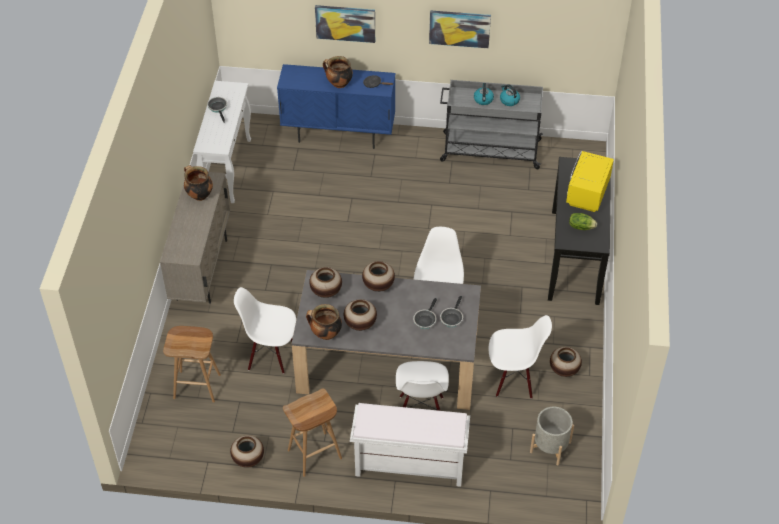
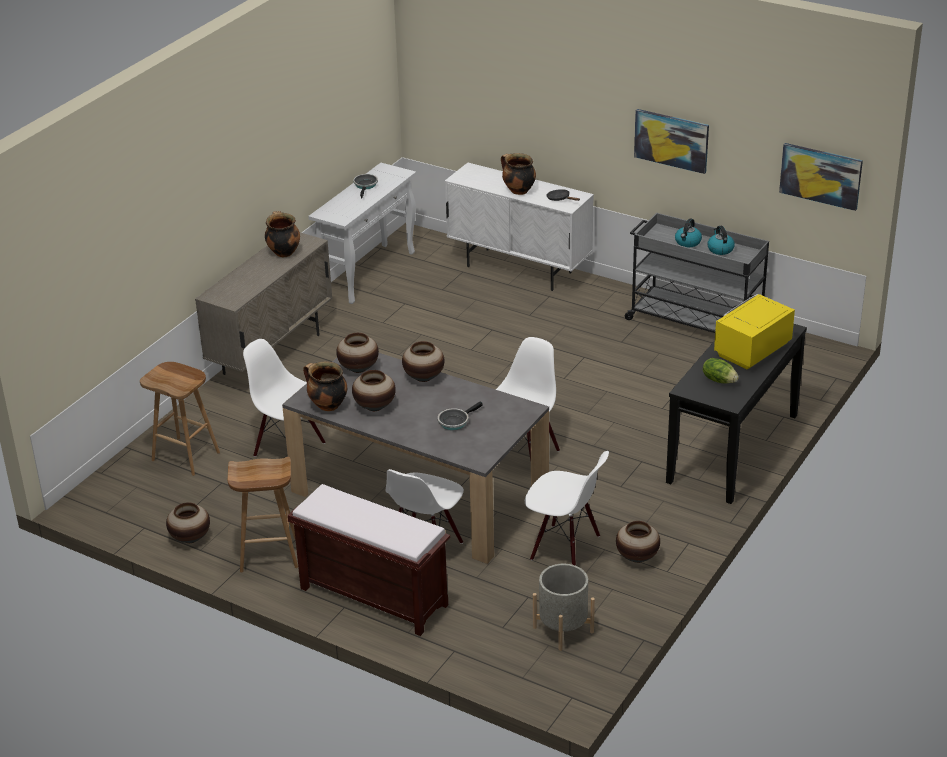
camera: 25 degrees right, 15 degrees down
(338, 135) = (519, 270): blue cabinet -> white cabinet
(345, 23) = (540, 114): picture -> picture (821, 175)
(408, 465) = (372, 596): white bench -> brown bench
(451, 318) = (489, 427): frying pan -> none

